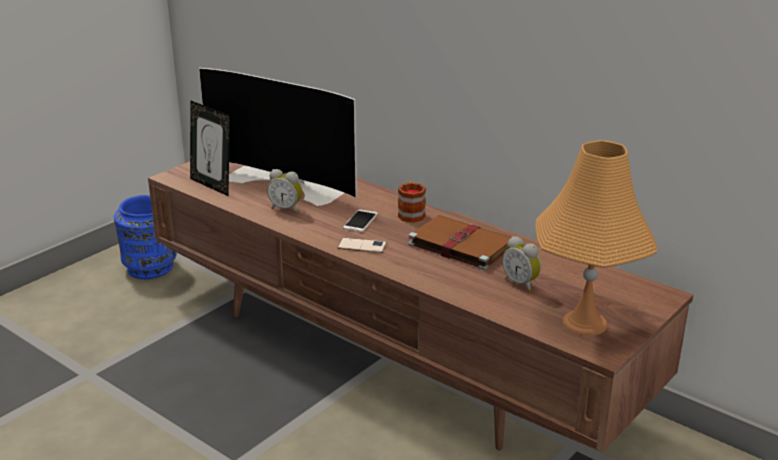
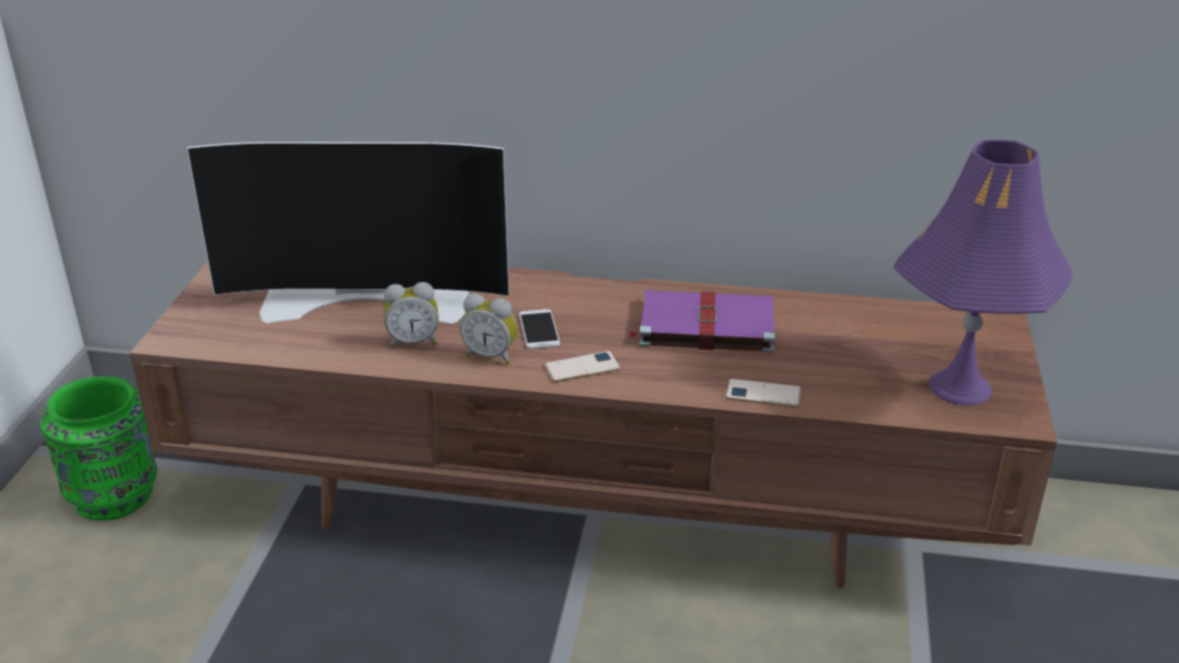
camera: 30 degrees left, 5 degrees up
(151, 268) = (115, 496): blue vase -> green vase
(212, 185) = (256, 336): picture frame -> none
(411, 213) = (593, 297): mug -> none
(451, 289) = (763, 394): none -> phone
(459, 245) = (704, 326): brown book -> purple book
(521, 283) = (835, 357): alarm clock -> alarm clock (491, 355)
(584, 322) = (959, 387): orange table lamp -> purple table lamp

